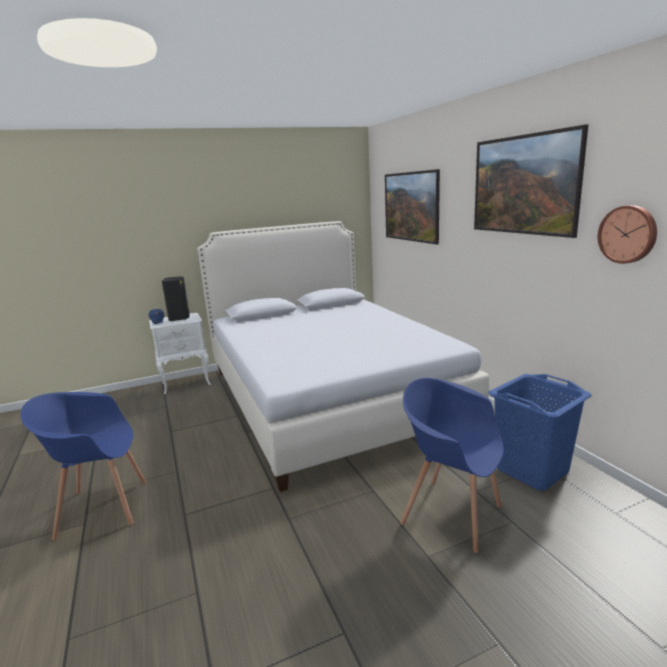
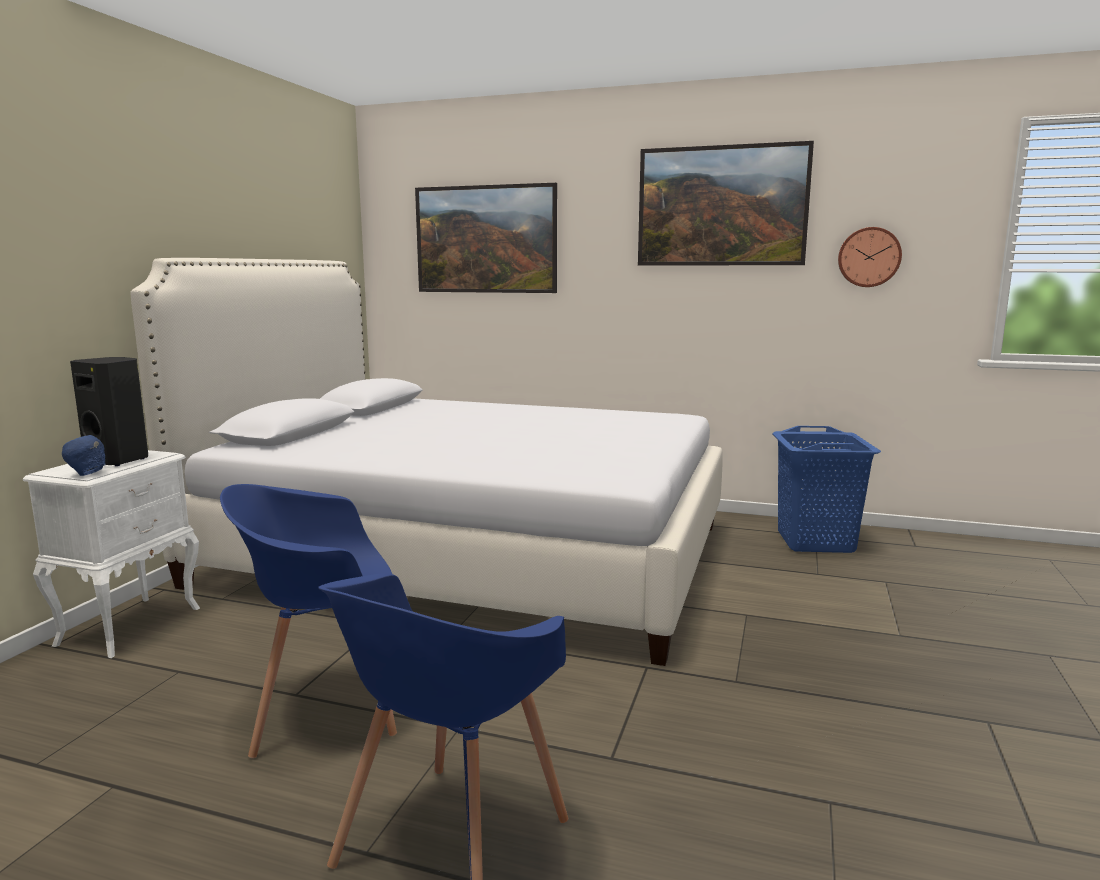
camera: 50 degrees left, 5 degrees down
(450, 514) = (841, 598): blue chair -> blue chair (324, 708)

